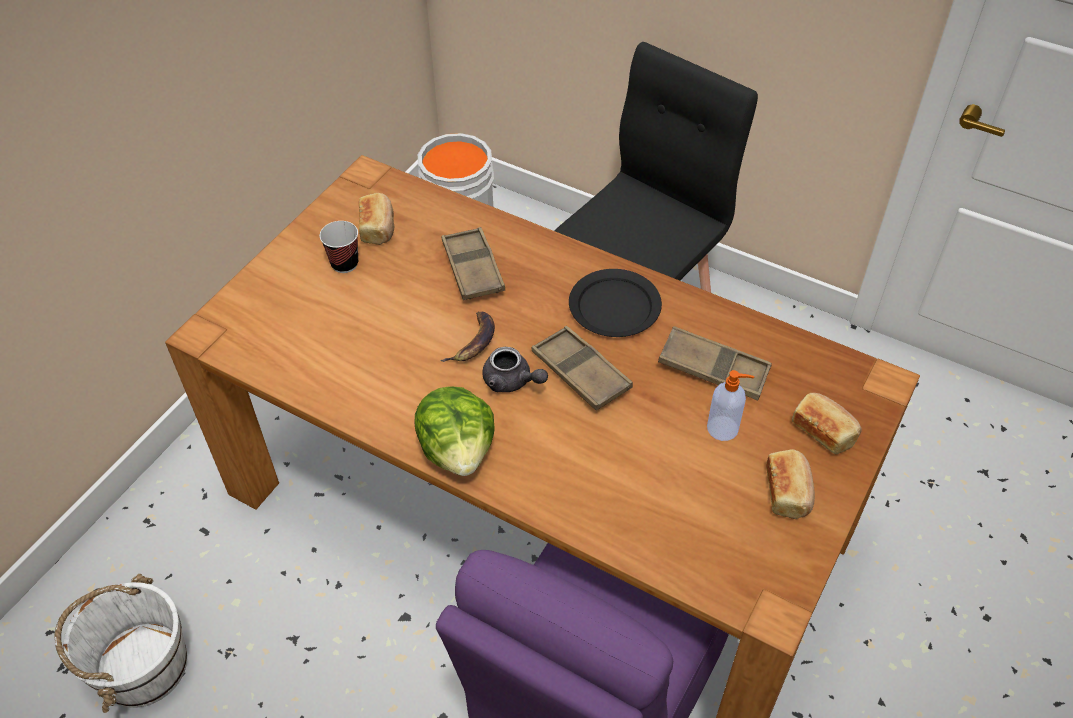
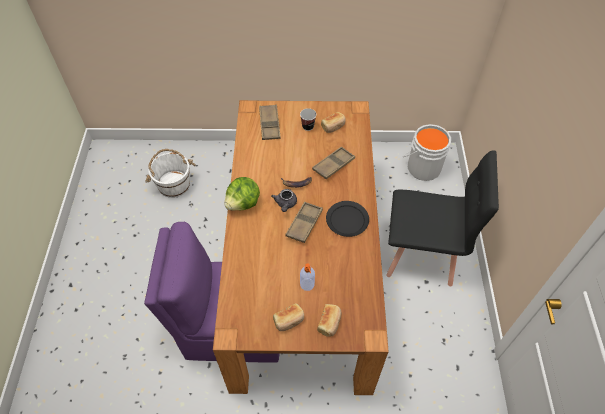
camera: 60 degrees right, 5 degrees up
(713, 368) = (337, 268): brown tray -> brown tray (269, 124)

